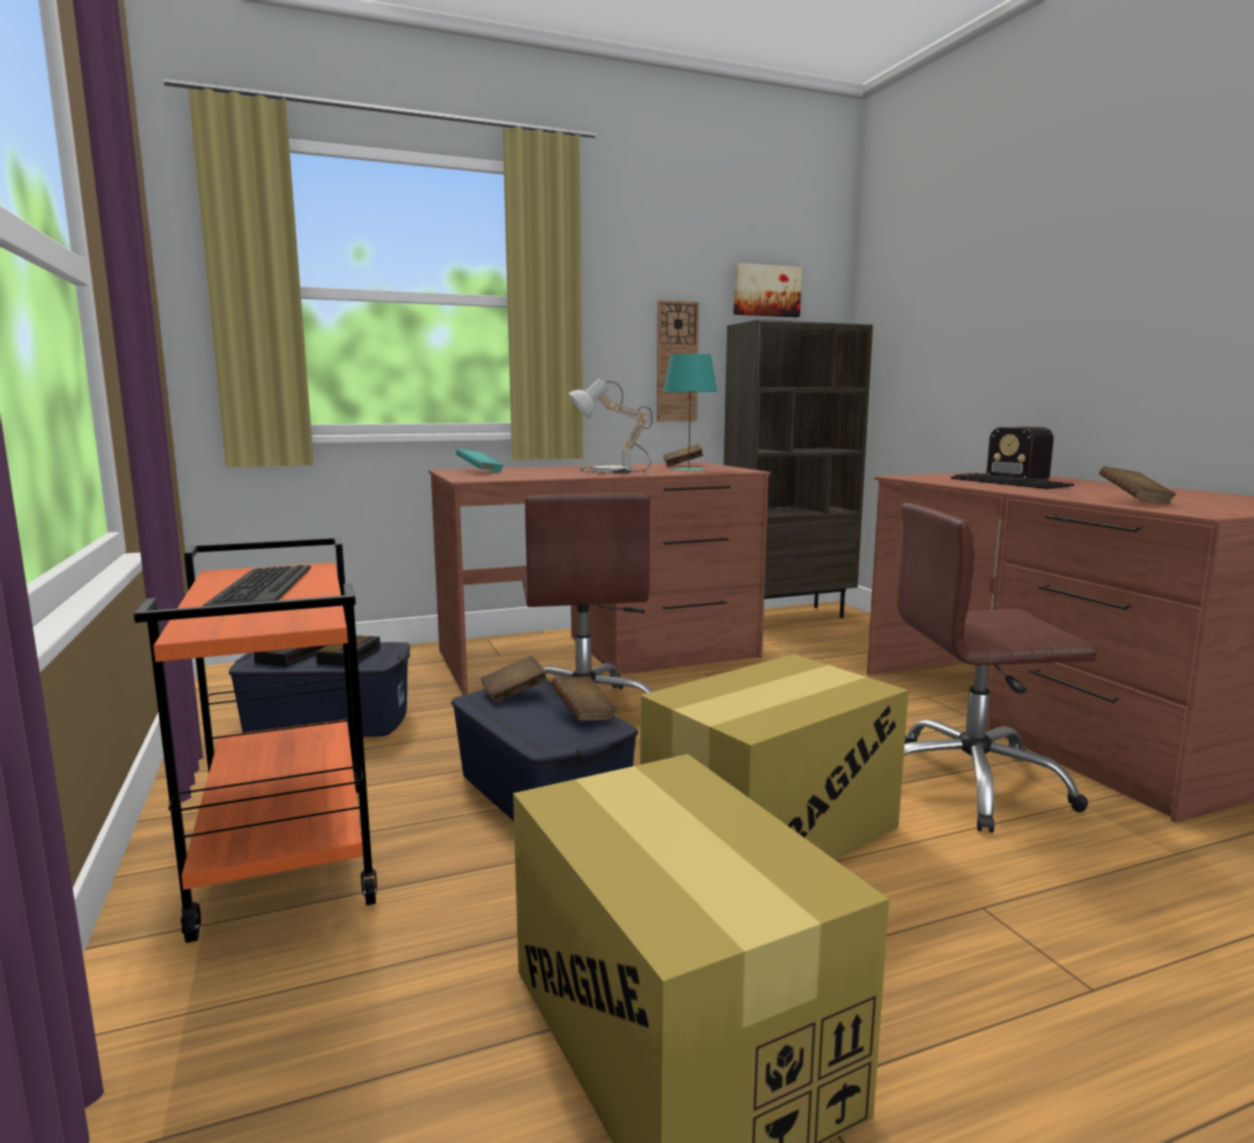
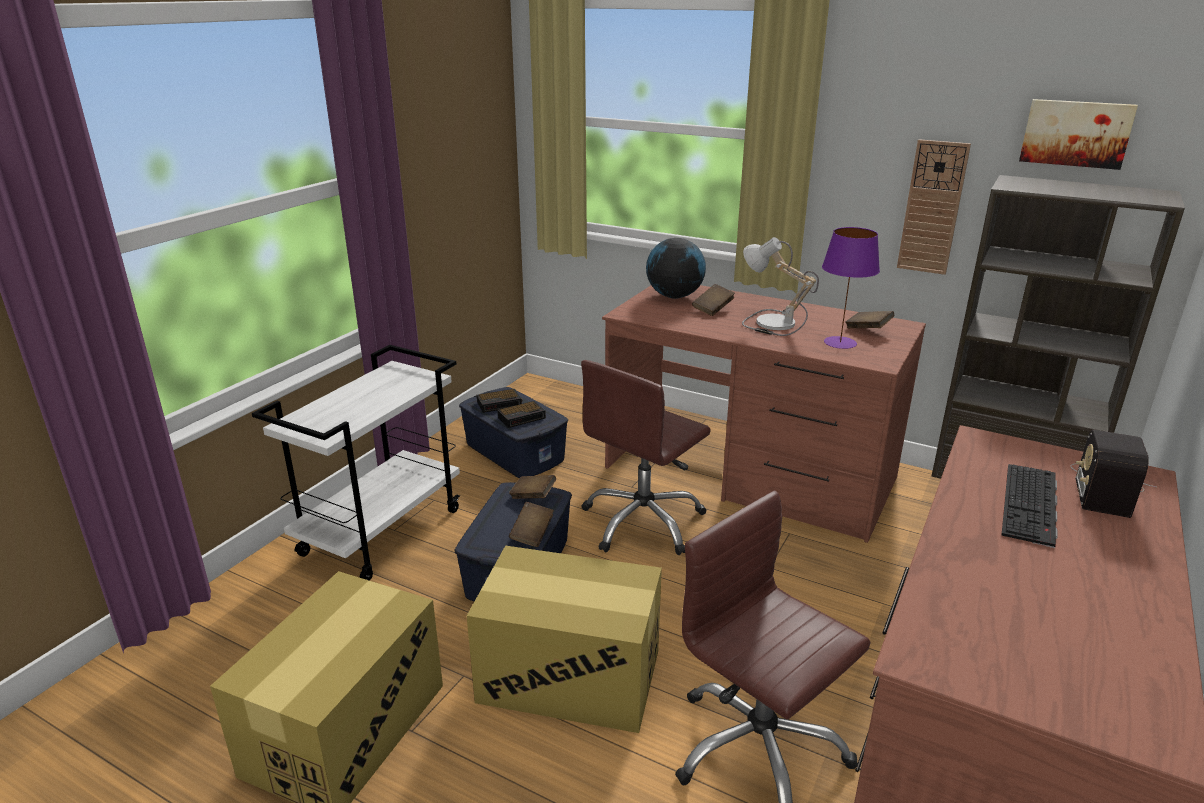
camera: 50 degrees right, 15 degrees up
(260, 588) = (373, 392): keyboard -> none
(285, 853) = (382, 531): orange cart -> white cart
(480, 472) = (674, 296): turquoise book -> globe
(688, 469) = (840, 342): turquoise table lamp -> purple table lamp
(1134, 501) = (962, 604): brown book -> brown book (713, 309)

